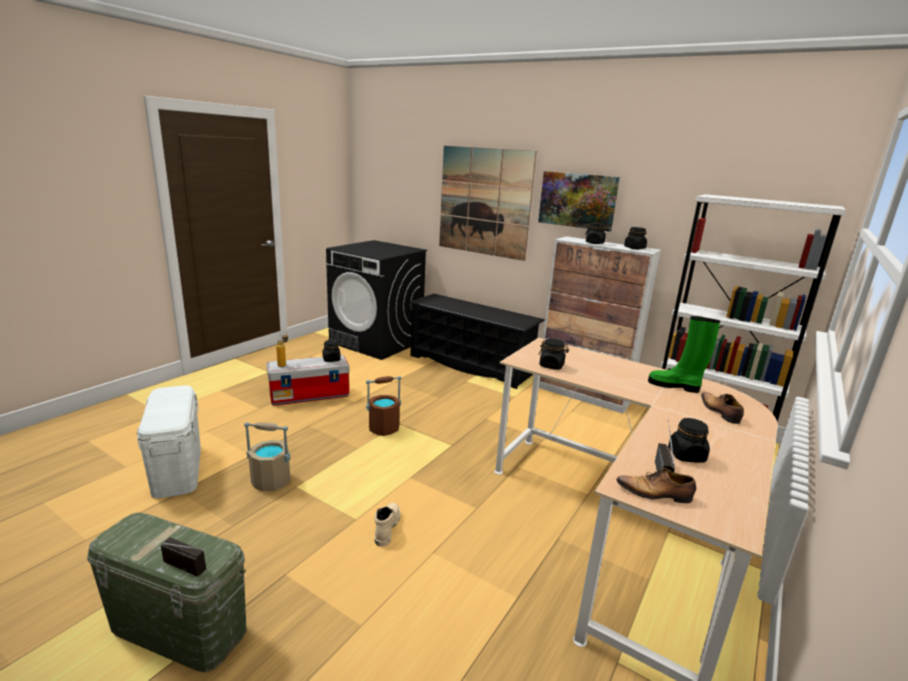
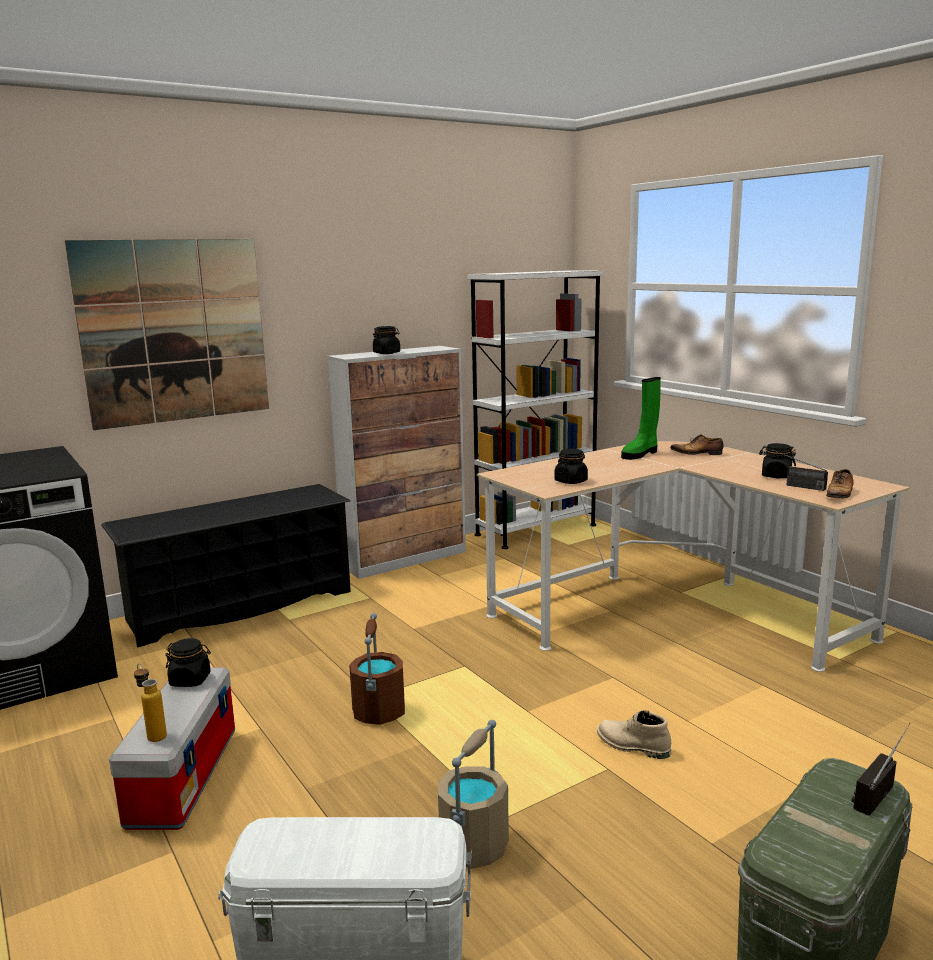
camera: 65 degrees left, 5 degrees down
(577, 200) = (328, 303): picture -> none
(634, 248) = (428, 348): black jar -> none

